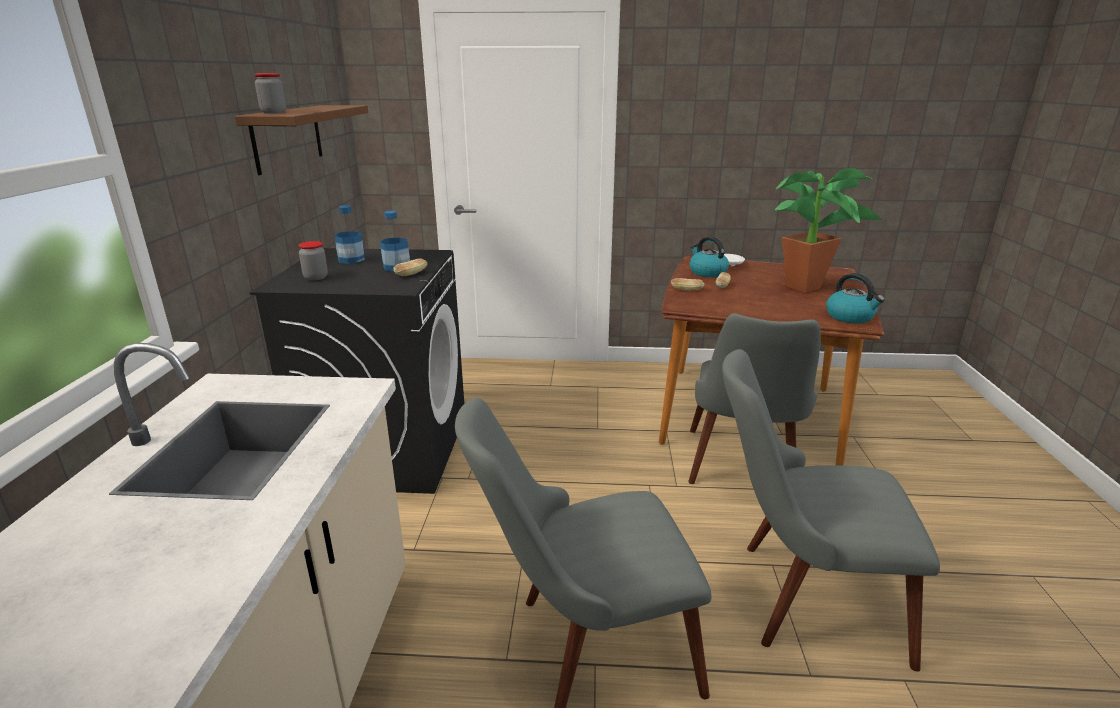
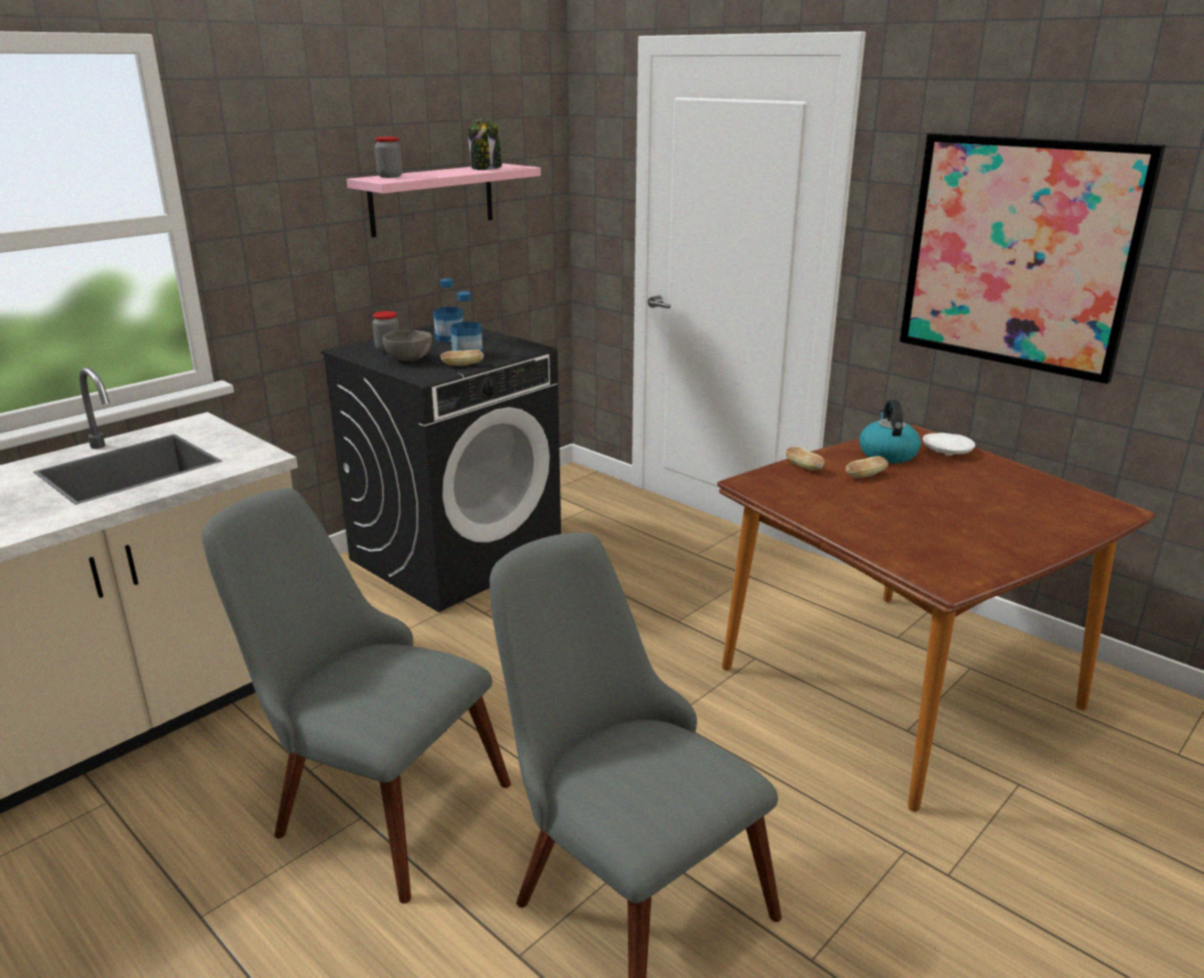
camera: 40 degrees right, 0 degrees up
(288, 137) = (432, 199): brown shelf -> pink shelf
(329, 107) = (486, 168): none -> jar
(356, 280) = (410, 360): none -> grey bowl
(737, 137) = (1018, 254): none -> picture
(742, 471) = (775, 743): grey chair -> none
(810, 287) = (995, 515): potted plant -> none
(850, 317) = (951, 569): kettle -> none

